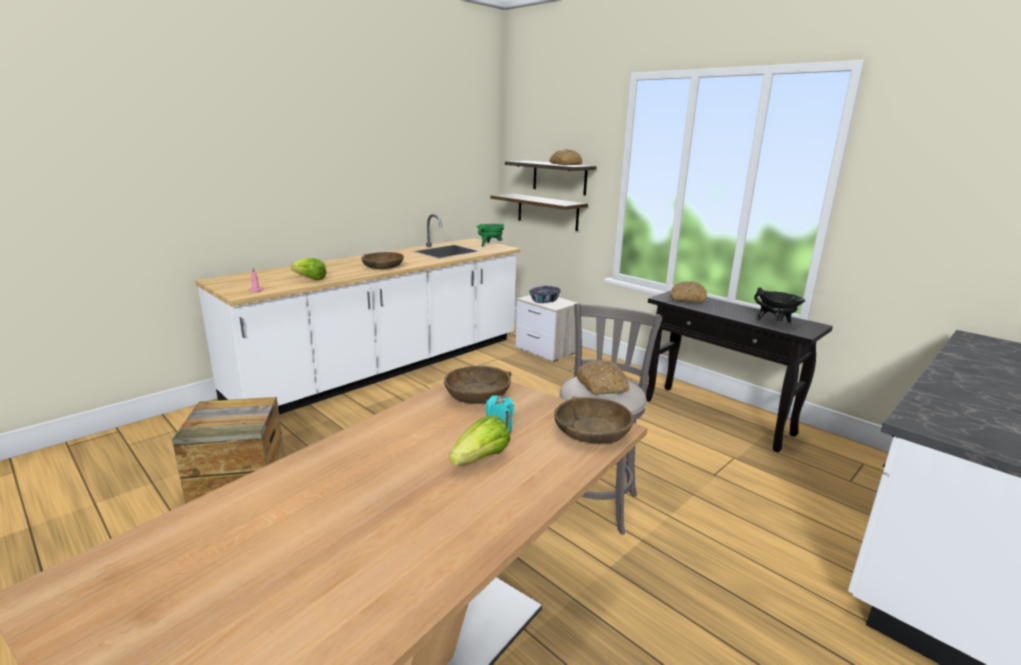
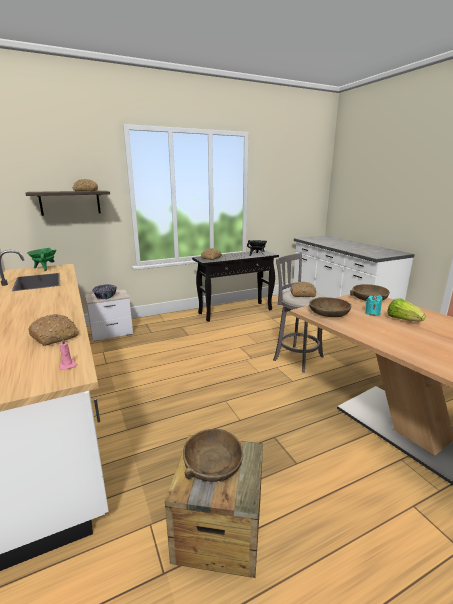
camera: 70 degrees left, 0 degrees up
(310, 279) = (55, 336): lettuce -> bread
(382, 266) = (55, 304): brown bowl -> brown bowl (213, 463)
(547, 211) = (63, 232): shelf -> none

